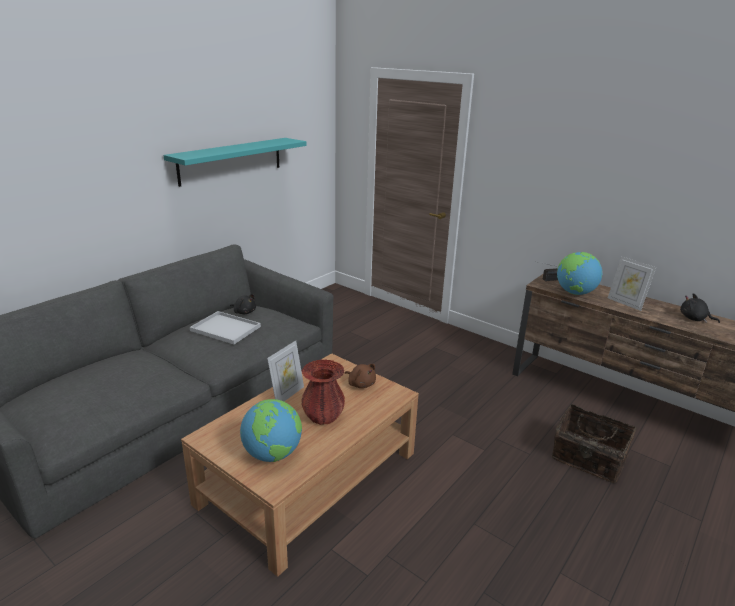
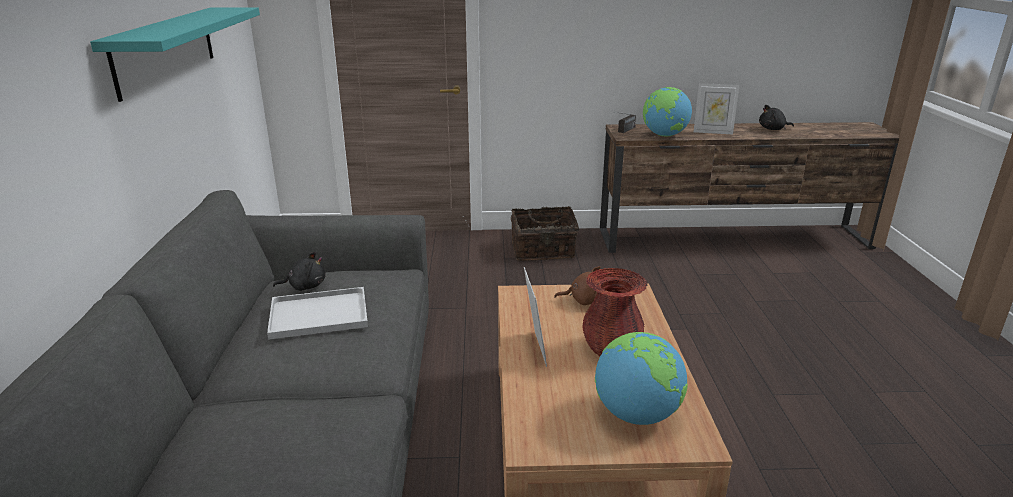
camera: 40 degrees left, 0 degrees up
(588, 459) = (761, 295): basket -> basket (543, 250)

